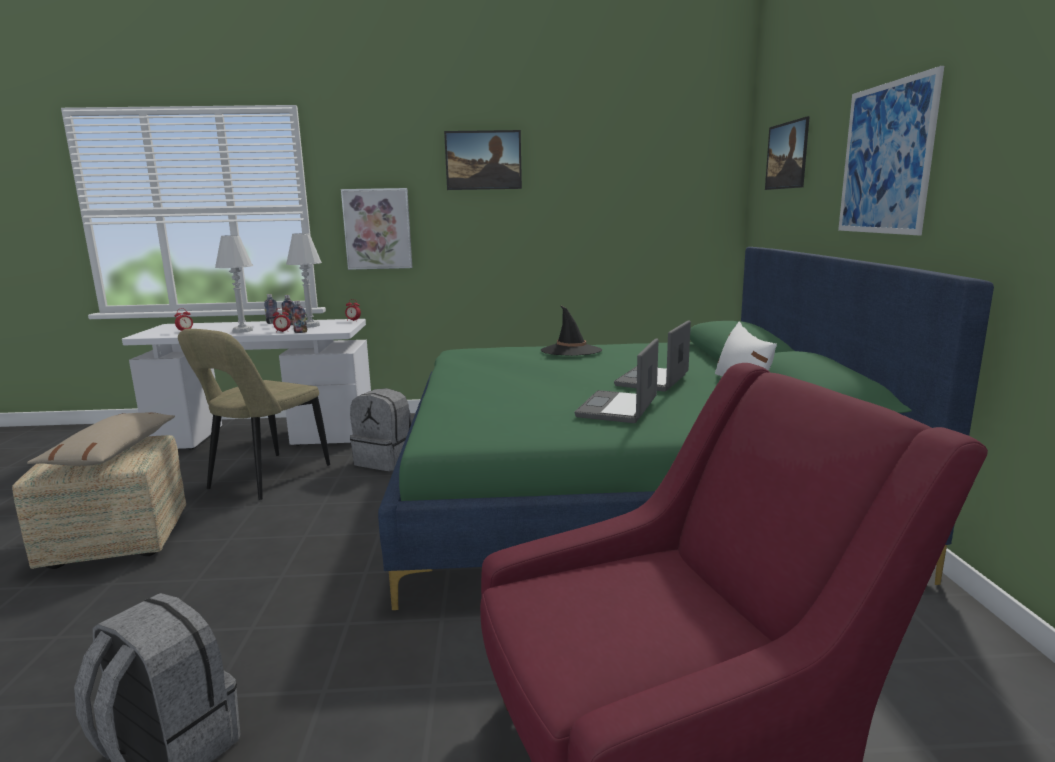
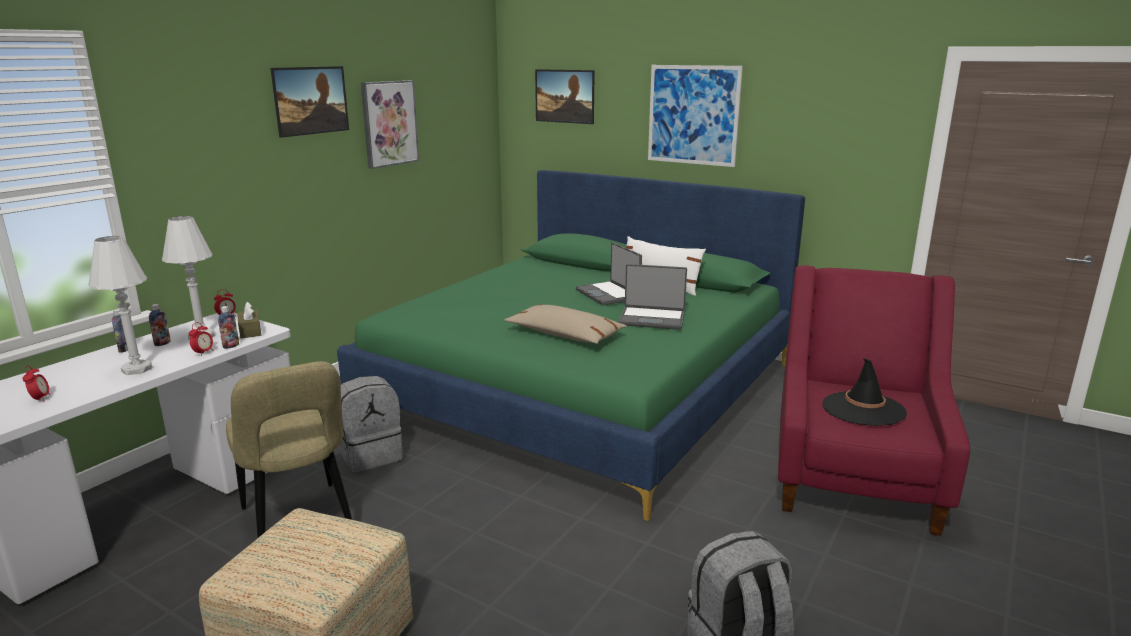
camera: 55 degrees left, 5 degrees up
(112, 451) = (319, 544): beige pillow -> beige pillow (565, 335)
(333, 328) = (250, 331): none -> brown tissue box
(377, 229) = (207, 194): picture -> picture (389, 123)
(571, 351) = (482, 288): black hat -> black hat (863, 409)
(618, 408) = (652, 319): laptop -> laptop turned 45 degrees counterclockwise

